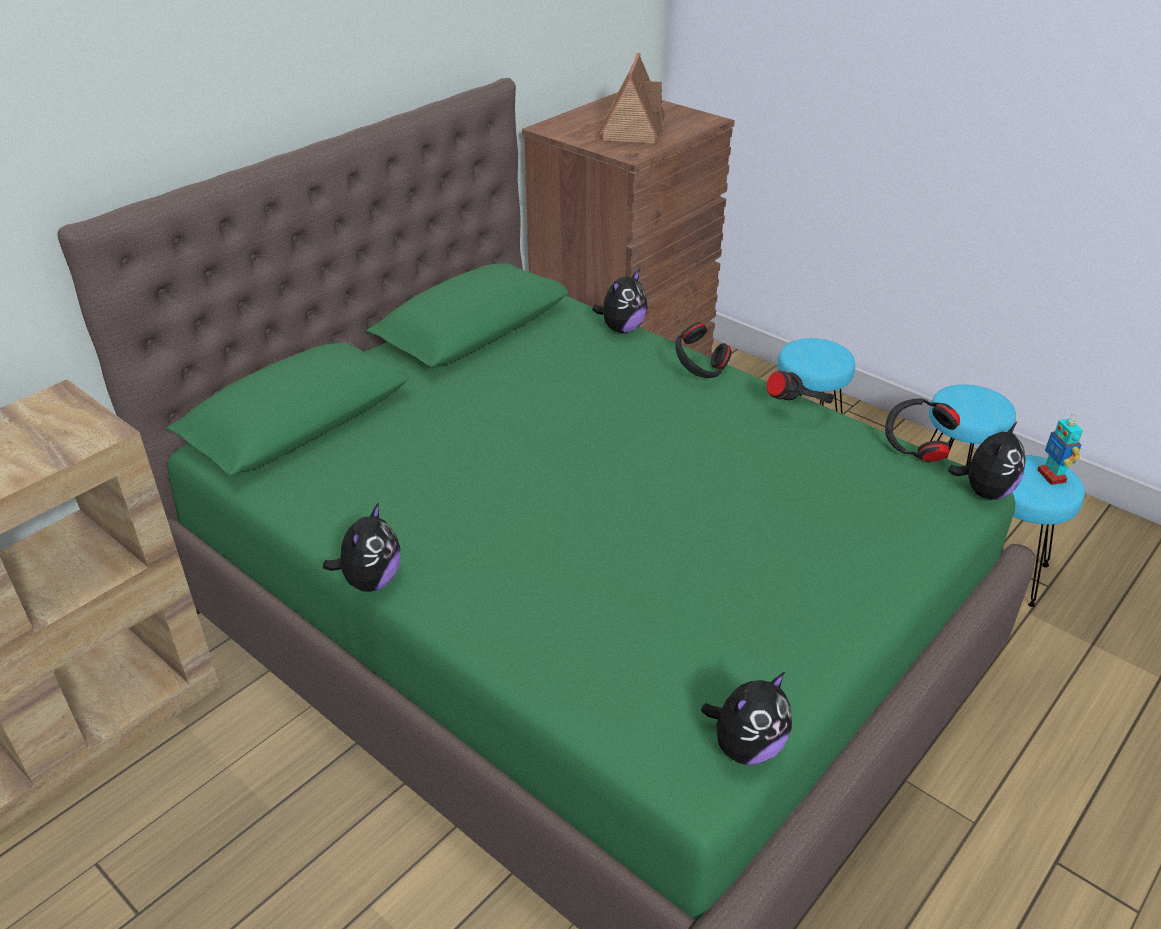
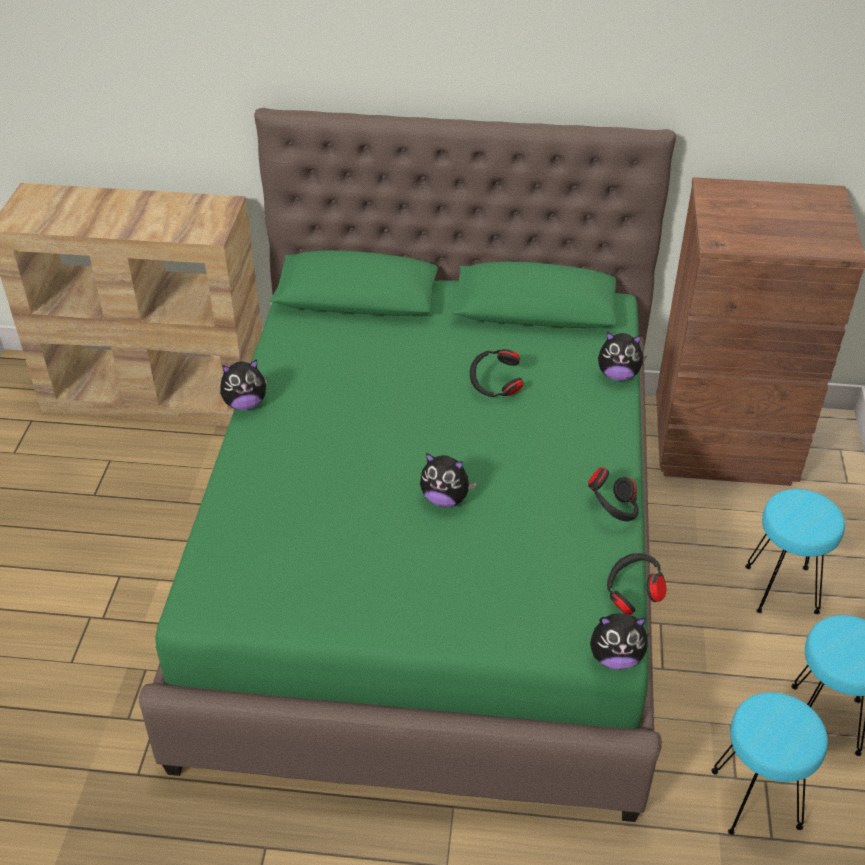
camera: 55 degrees right, 5 degrees up
(632, 129) = (766, 223): toy house -> none
(699, 371) = (606, 438): black headphones -> black headphones (495, 387)
(746, 747) = (236, 620): plush toy -> plush toy (445, 499)
(1052, 476) = (794, 736): toy robot -> none

